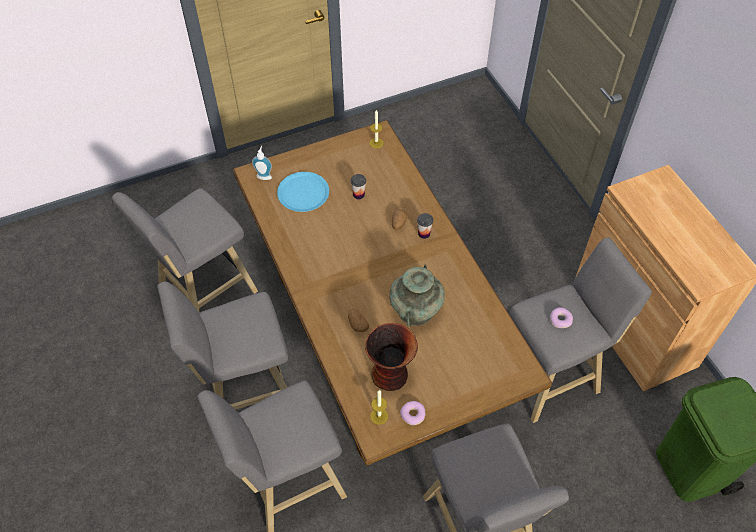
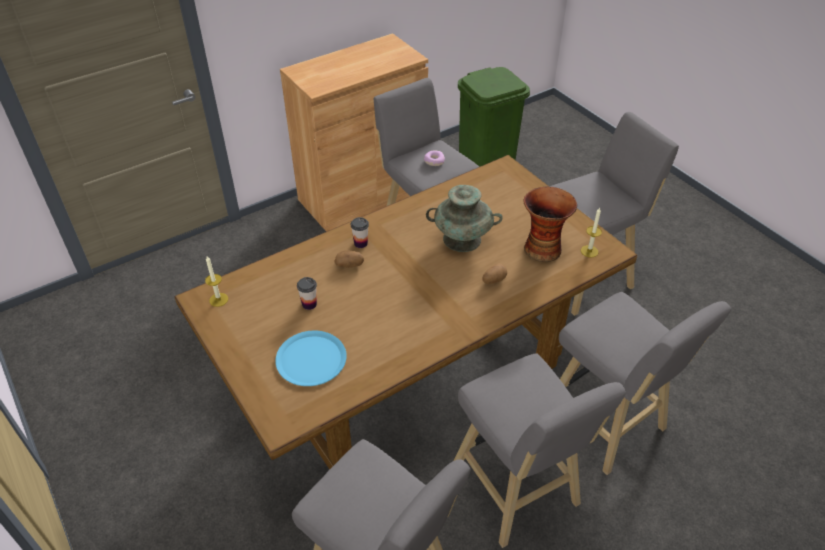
camera: 100 degrees left, 10 degrees down
(264, 175) = (283, 409): soap dispenser -> none
(413, 415) = (577, 229): donut -> none

